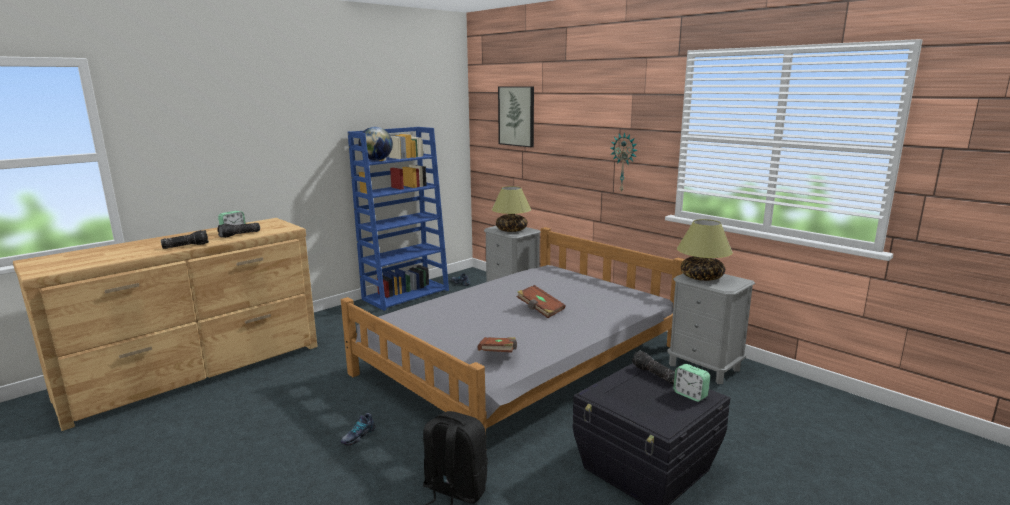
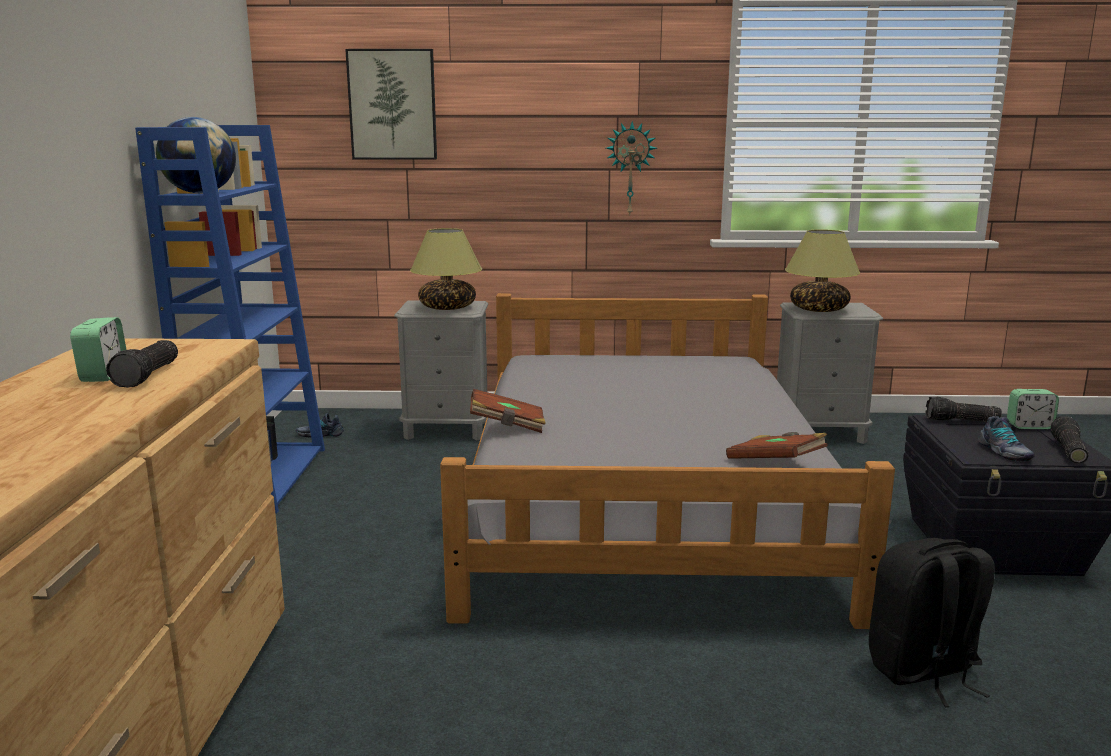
camera: 45 degrees left, 0 degrees up
(186, 246) = (96, 420): flashlight -> flashlight (1067, 450)
(358, 436) = (674, 688): shoe -> shoe (1003, 452)
(540, 309) = (671, 403): brown book -> brown book (507, 426)

